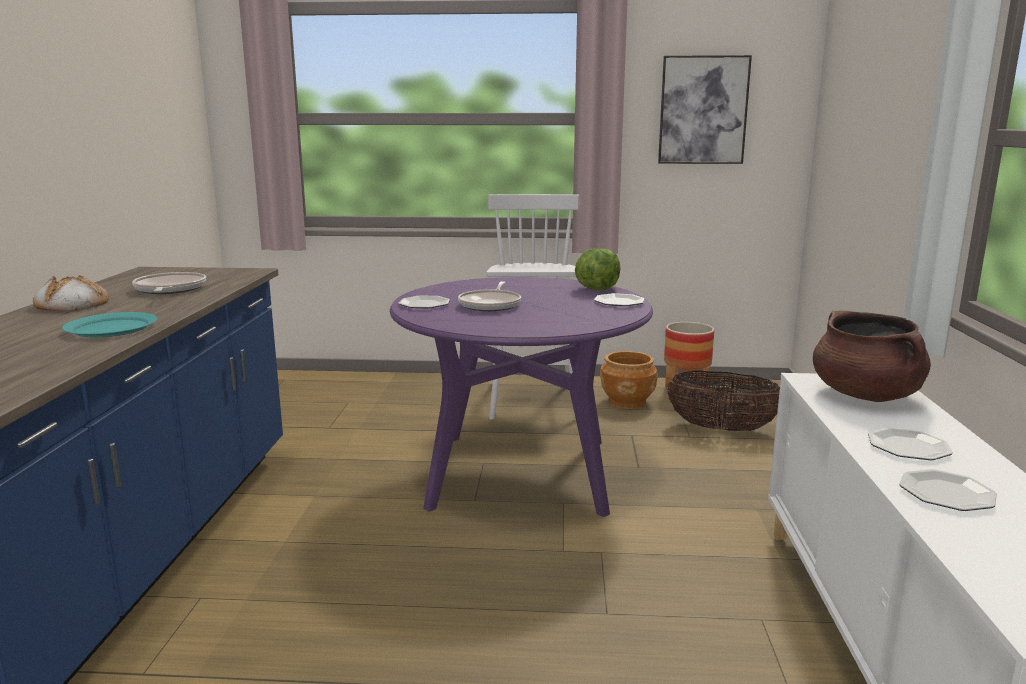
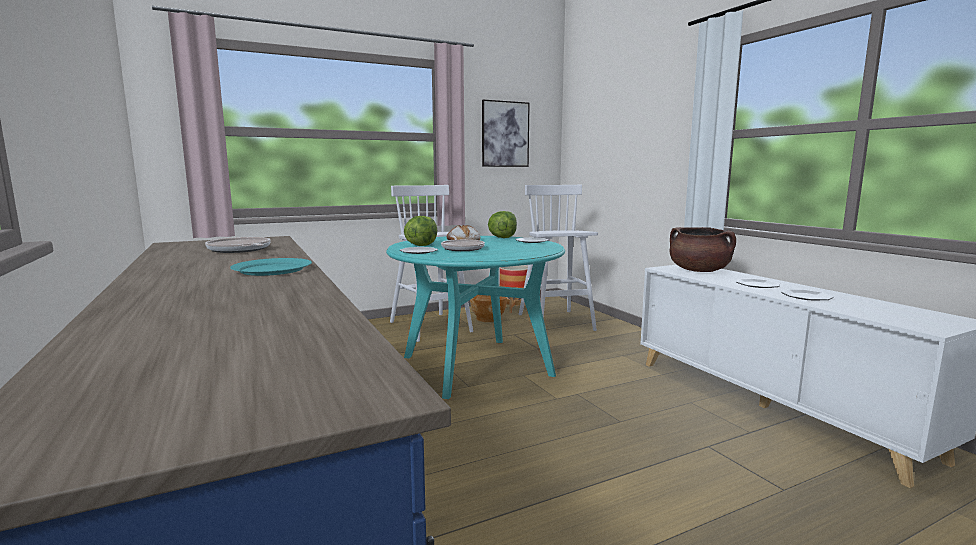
camera: 30 degrees left, 5 degrees down
(71, 304) = (174, 263): bread -> bread (463, 239)
(455, 292) = (421, 245): none -> lettuce
(520, 472) = (476, 365): purple dining table -> turquoise dining table
(721, 429) = (556, 323): basket -> white stool

